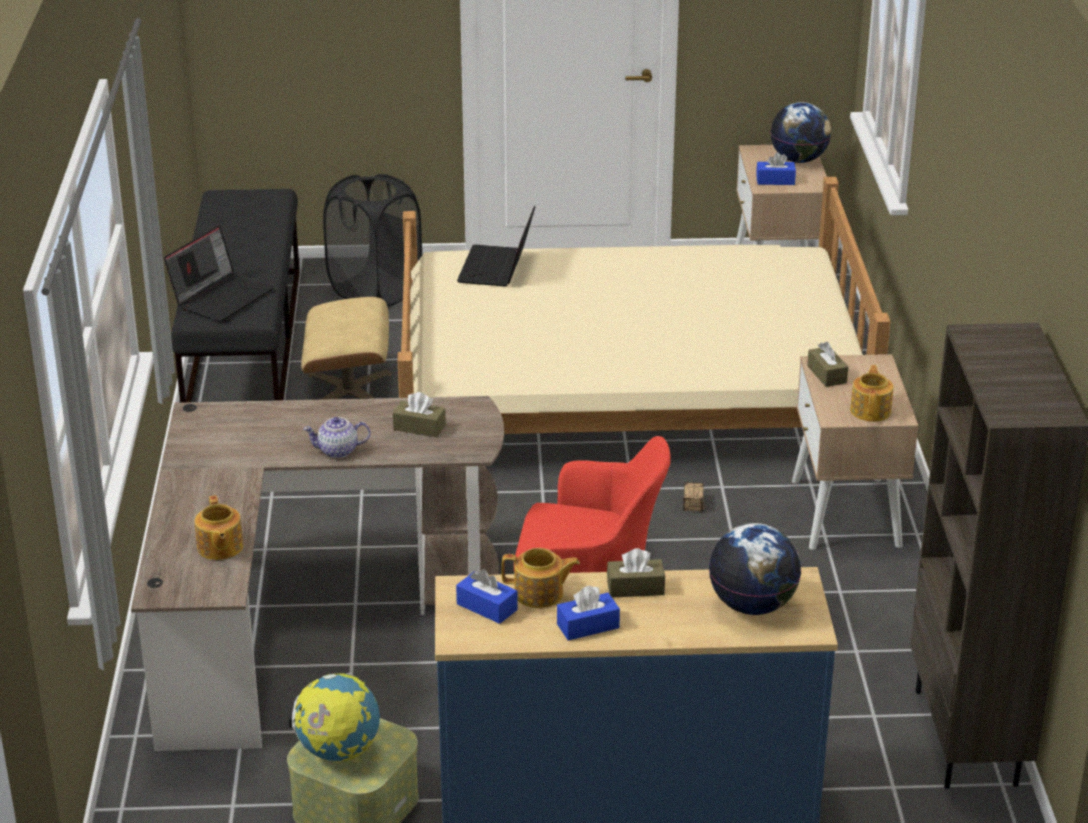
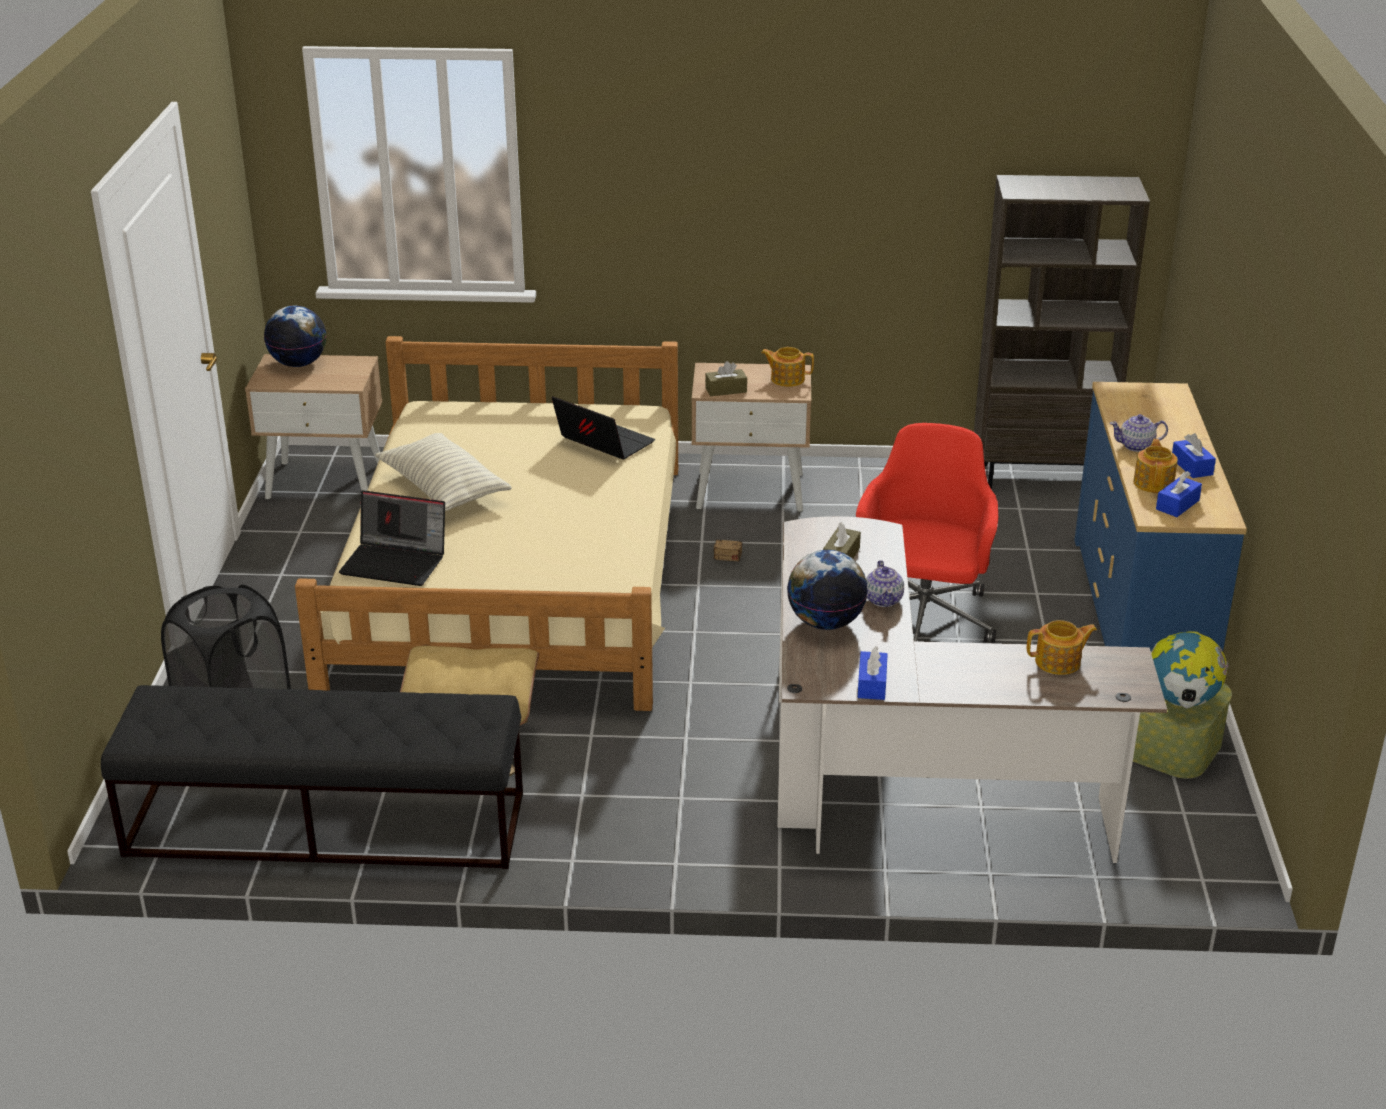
camera: 85 degrees left, 0 degrees up
(222, 296) = (427, 729): laptop -> laptop (602, 442)
(635, 275) = (443, 489): none -> pillow
(635, 588) = (1136, 446): brown tissue box -> teapot
(753, 605) = (1149, 406): globe -> globe (825, 622)
(775, 180) = (339, 378): blue tissue box -> blue tissue box (872, 684)

